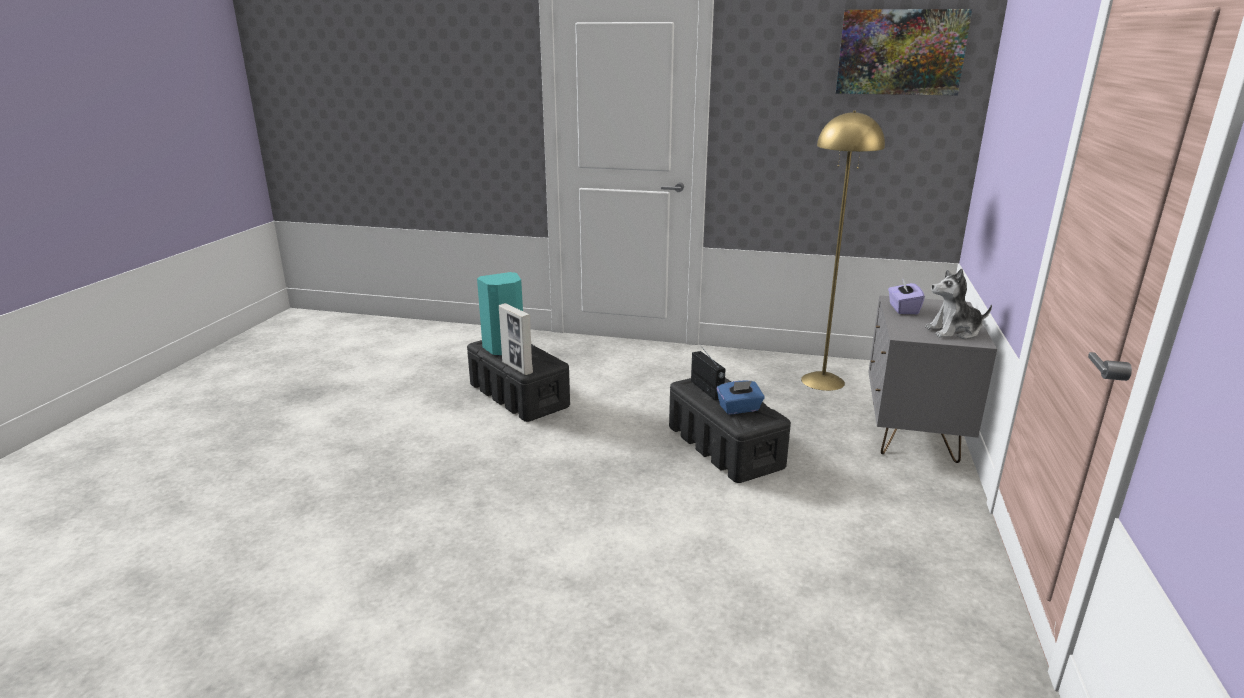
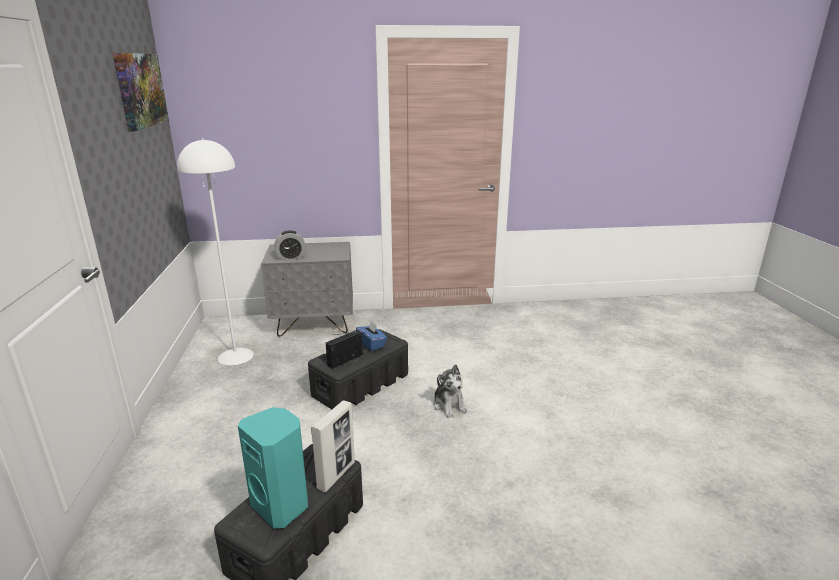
camera: 110 degrees left, 0 degrees up
(822, 381) = (236, 356): yellow floor lamp -> white floor lamp
(903, 309) = (291, 257): purple tissue box -> alarm clock
(954, 331) = (328, 248): plush toy -> plush toy (449, 405)

